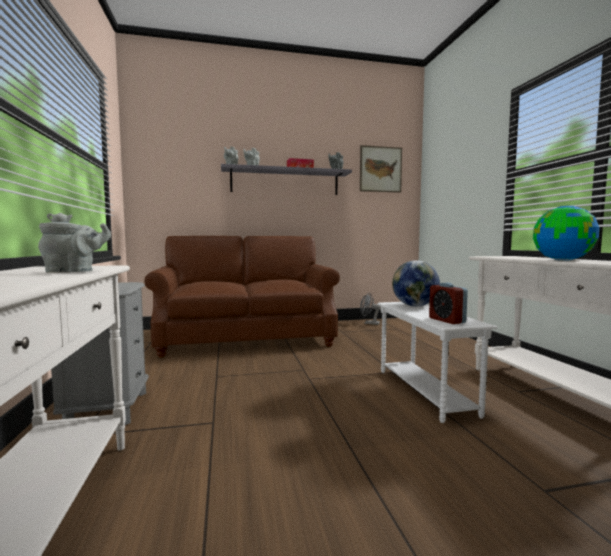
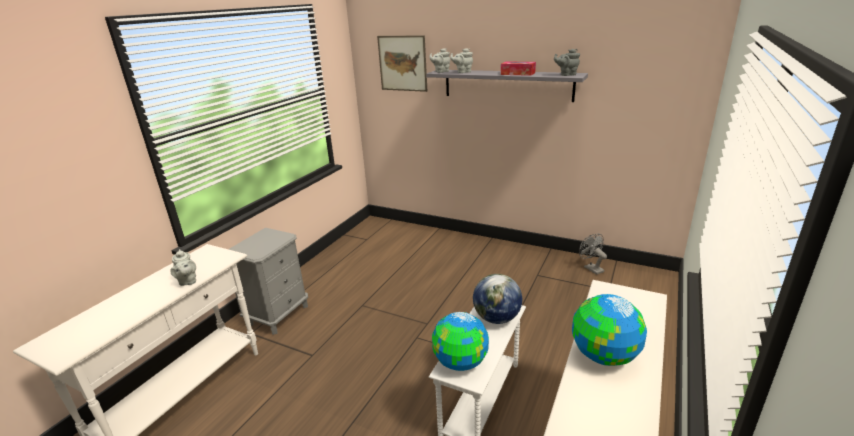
camera: 40 degrees right, 20 degrees up
(74, 272) = (187, 281): grey teapot -> grey teapot turned 45 degrees clockwise
(247, 337) = (440, 255): brown sofa -> none
(380, 169) = (647, 66): picture -> picture (402, 63)
(446, 320) = (461, 362): alarm clock -> globe

